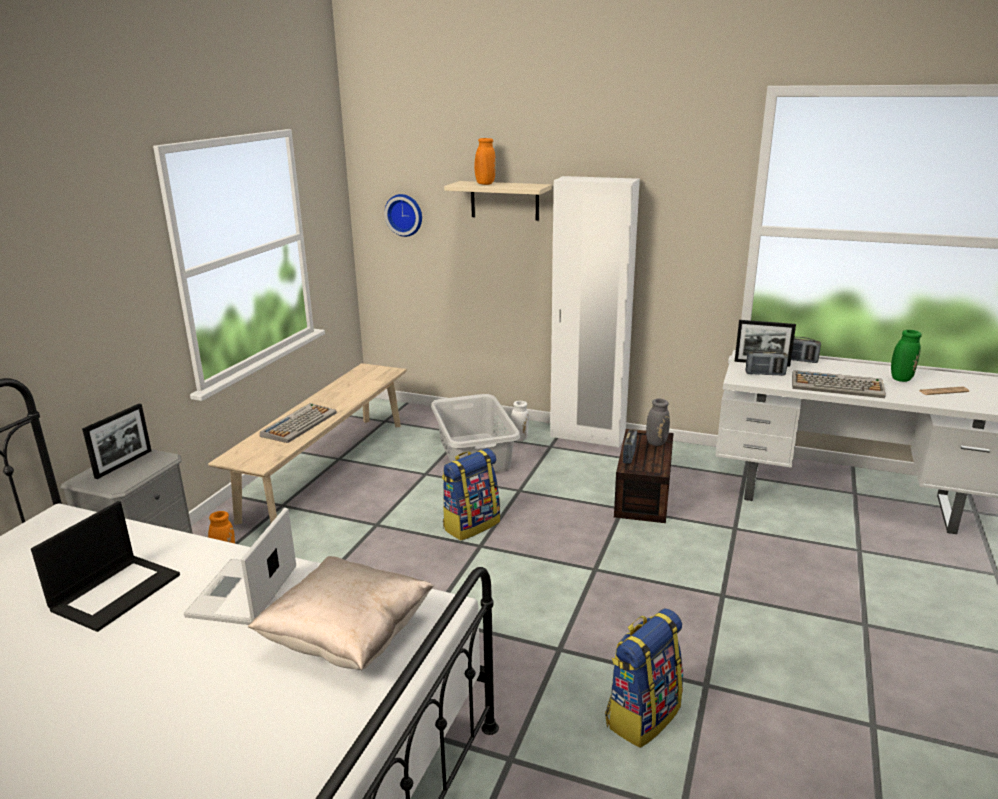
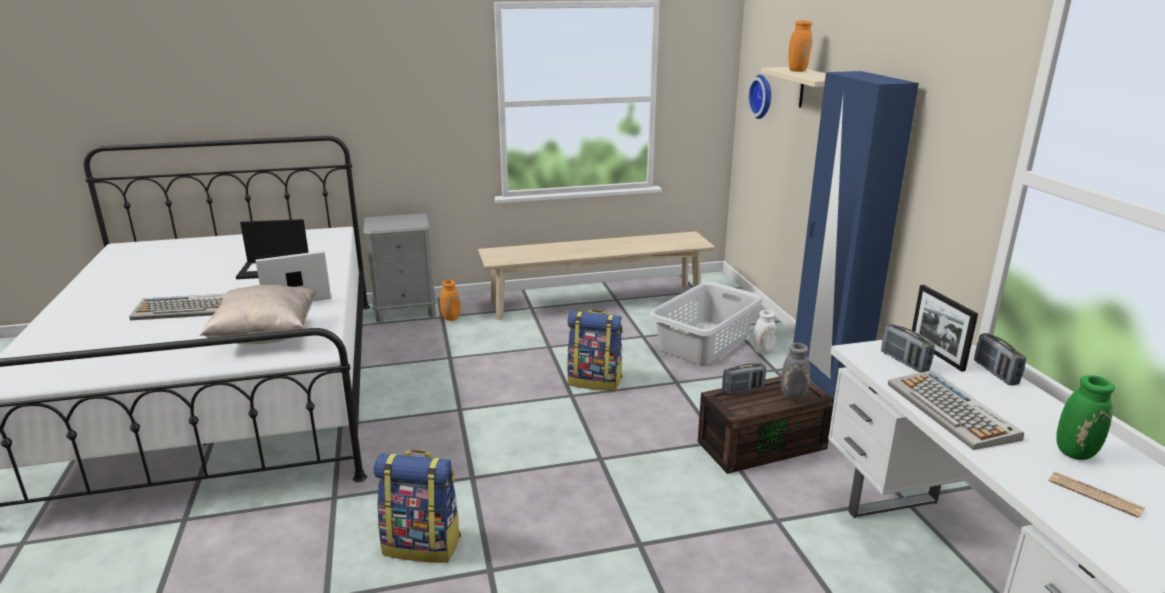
camera: 55 degrees right, 0 degrees up
(124, 464) = (401, 220): picture frame -> none
(299, 424) = (565, 250): keyboard -> keyboard (186, 309)
(587, 436) = (826, 381): white wardrobe -> blue wardrobe

